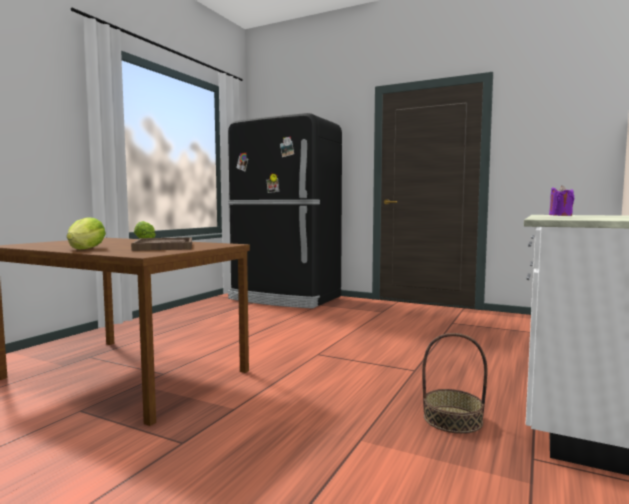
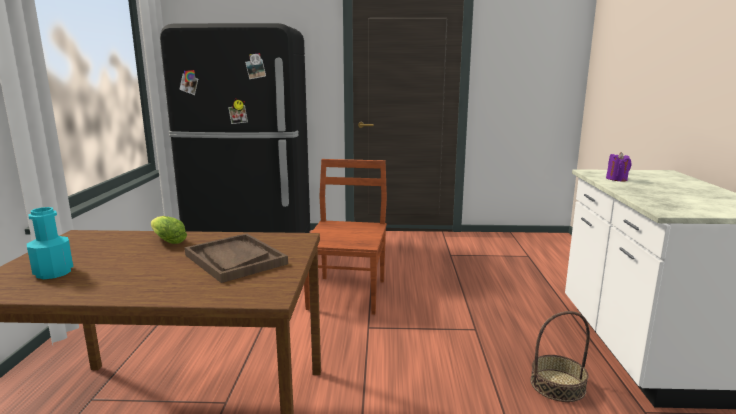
camera: 25 degrees left, 10 degrees up
(57, 244) = (53, 272): none -> turquoise bottle
(86, 249) = (144, 287): lettuce -> none
(326, 333) = (348, 293): none -> brown chair

